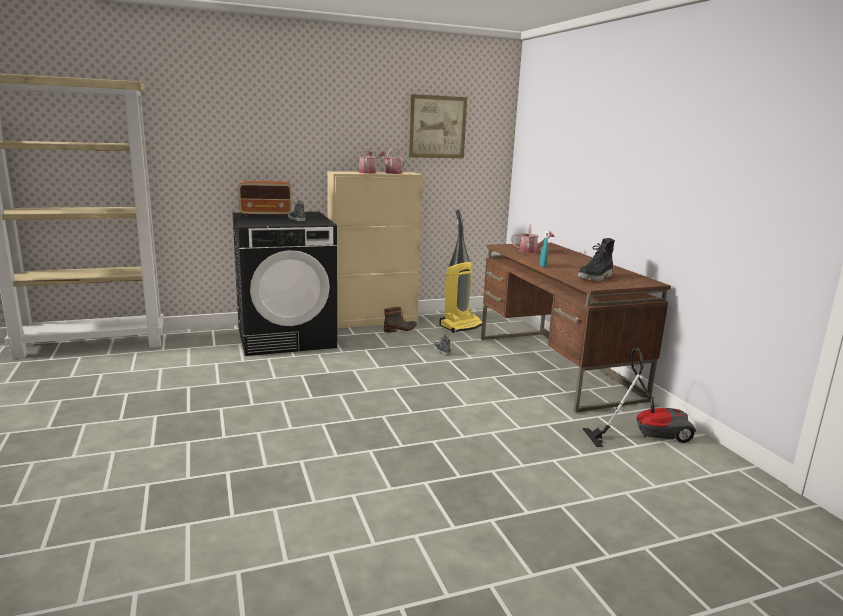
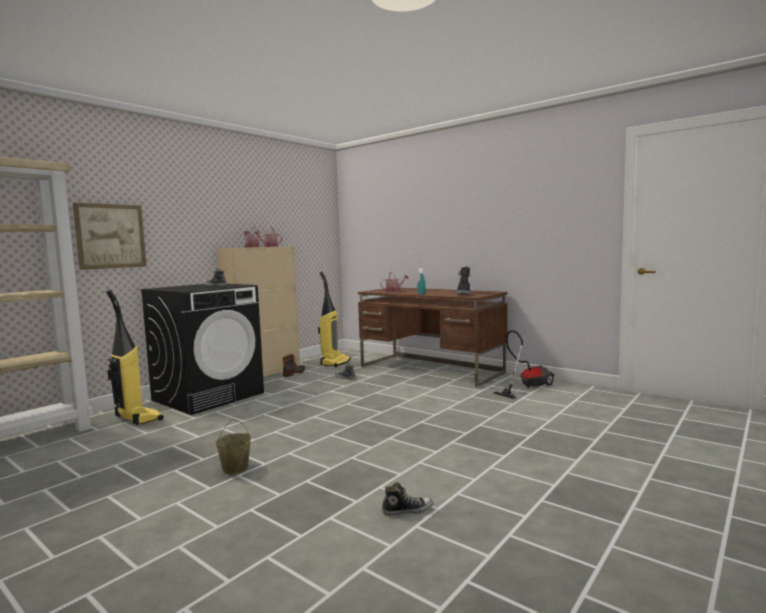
camera: 30 degrees left, 10 degrees down
(195, 433) = (235, 469): none -> beige bucket
(203, 346) = (137, 418): none -> vacuum cleaner
(256, 549) = (407, 510): none -> shoe
(266, 214) = (176, 287): radio -> none
(437, 127) = (291, 211): picture -> picture (111, 236)

